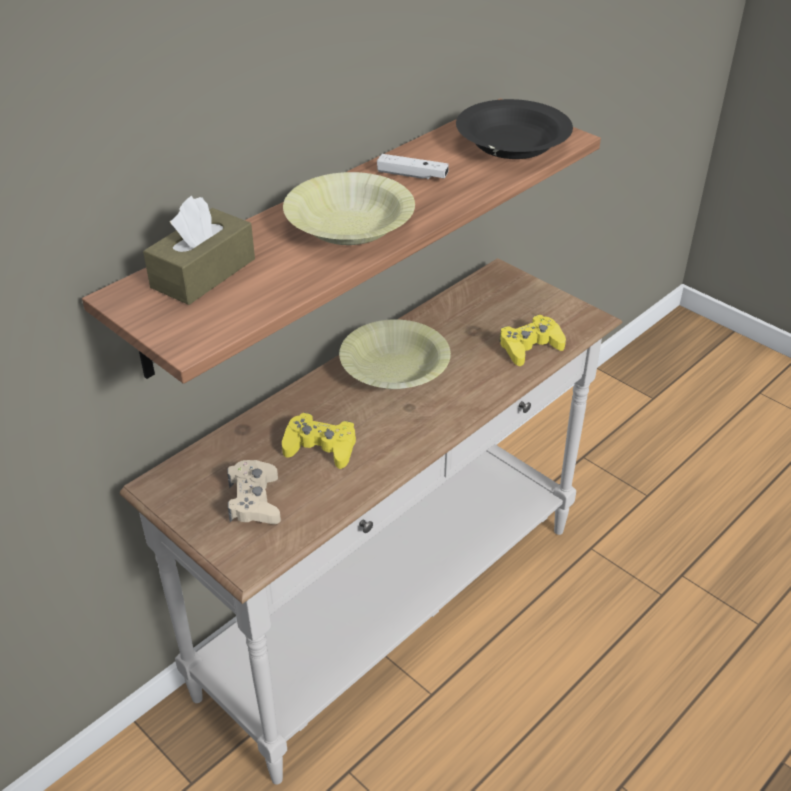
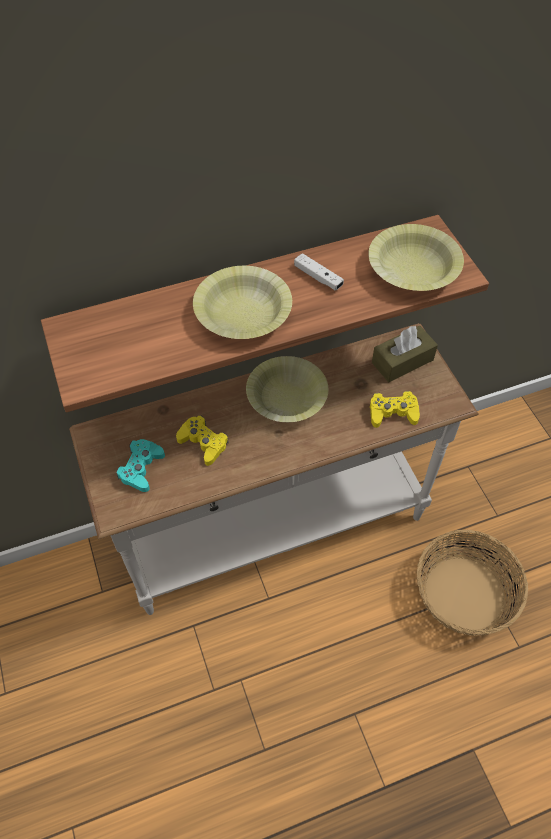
camera: 25 degrees right, 15 degrees up
(203, 273) = (123, 325): brown tissue box -> brown tissue box (402, 361)
(254, 500) = (141, 468): beige game controller -> turquoise game controller
(512, 145) = (412, 269): black bowl -> yellow bowl
(662, 593) = (463, 594): none -> basket

